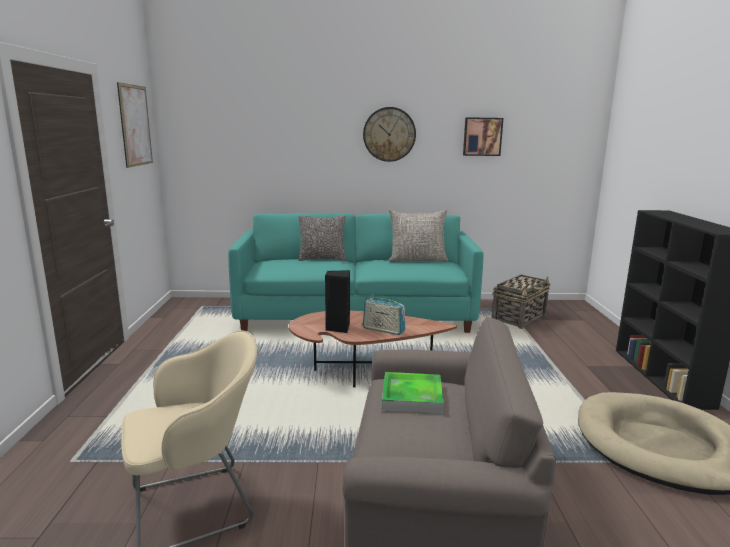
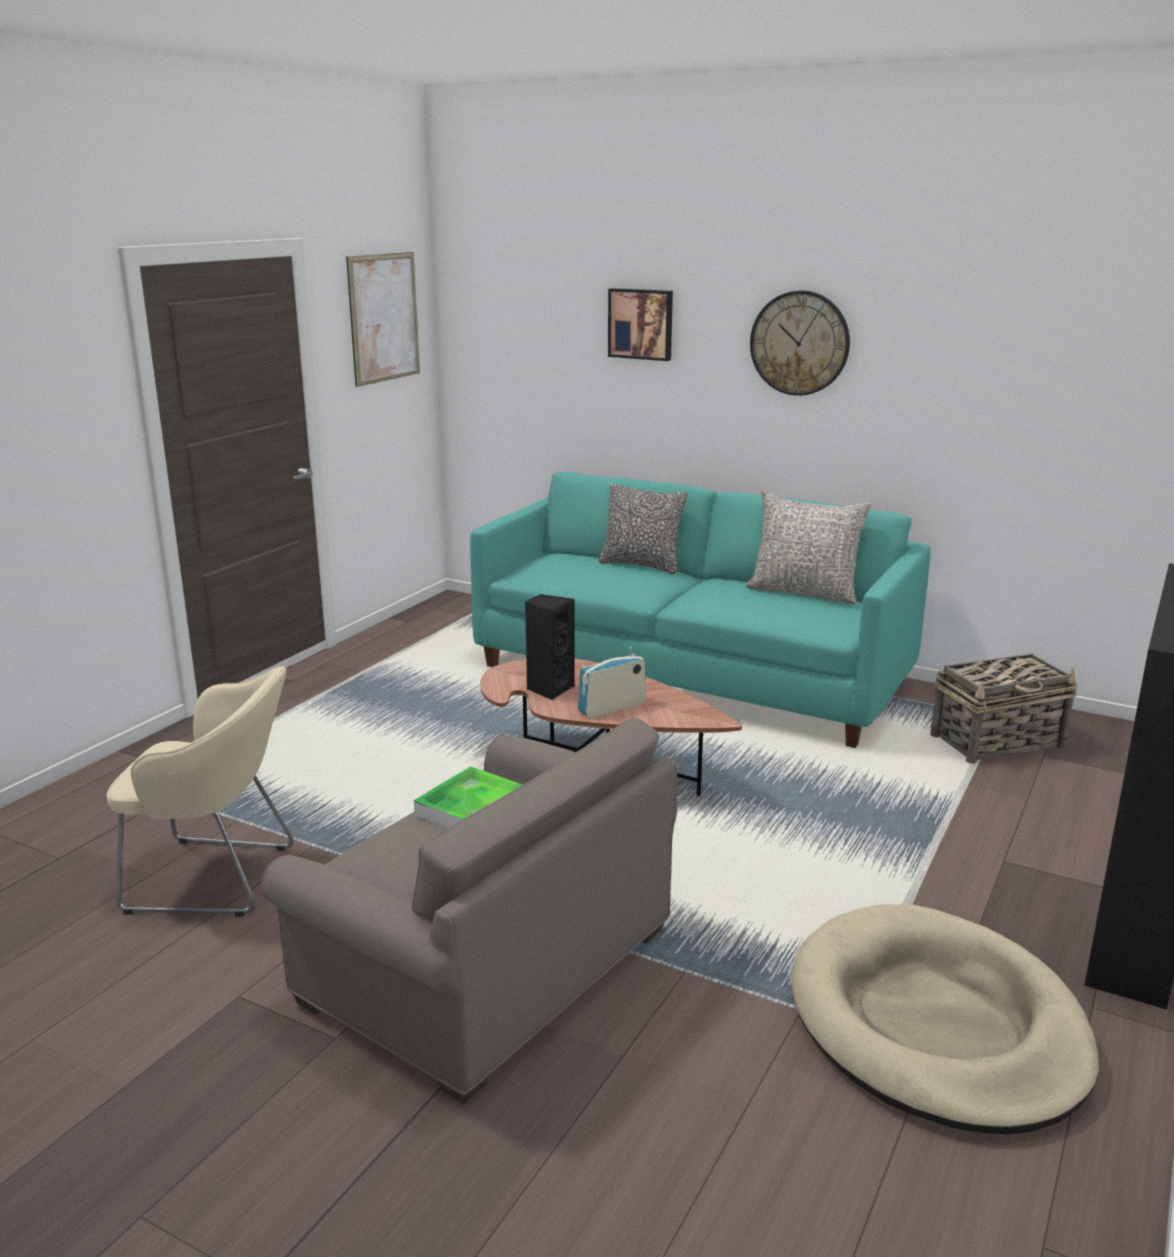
camera: 30 degrees right, 5 degrees up
(383, 330) = (612, 707): radio -> radio turned 90 degrees clockwise
(482, 136) = (986, 357): picture -> picture (641, 324)

